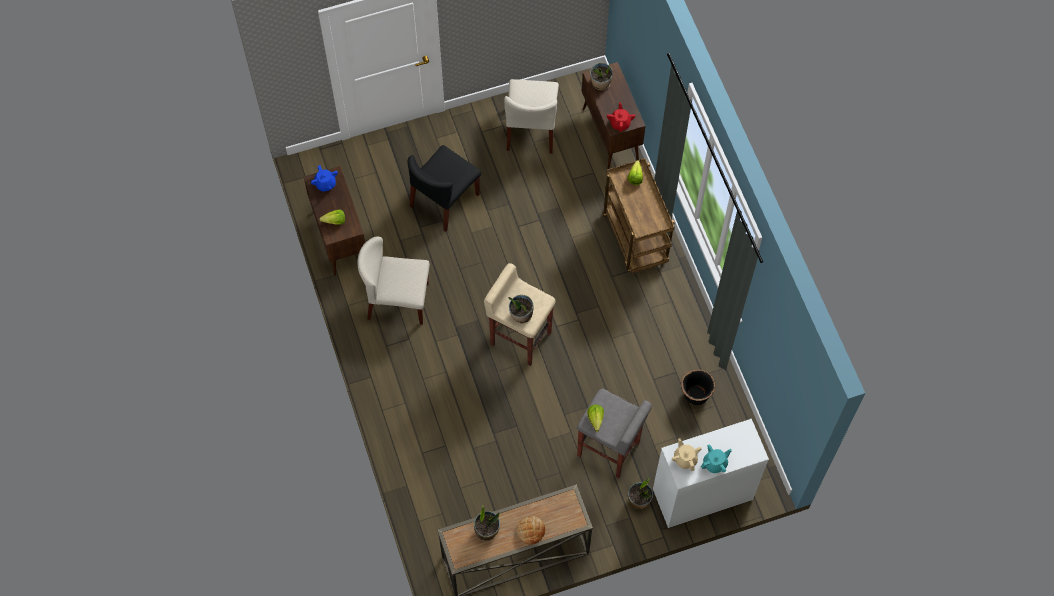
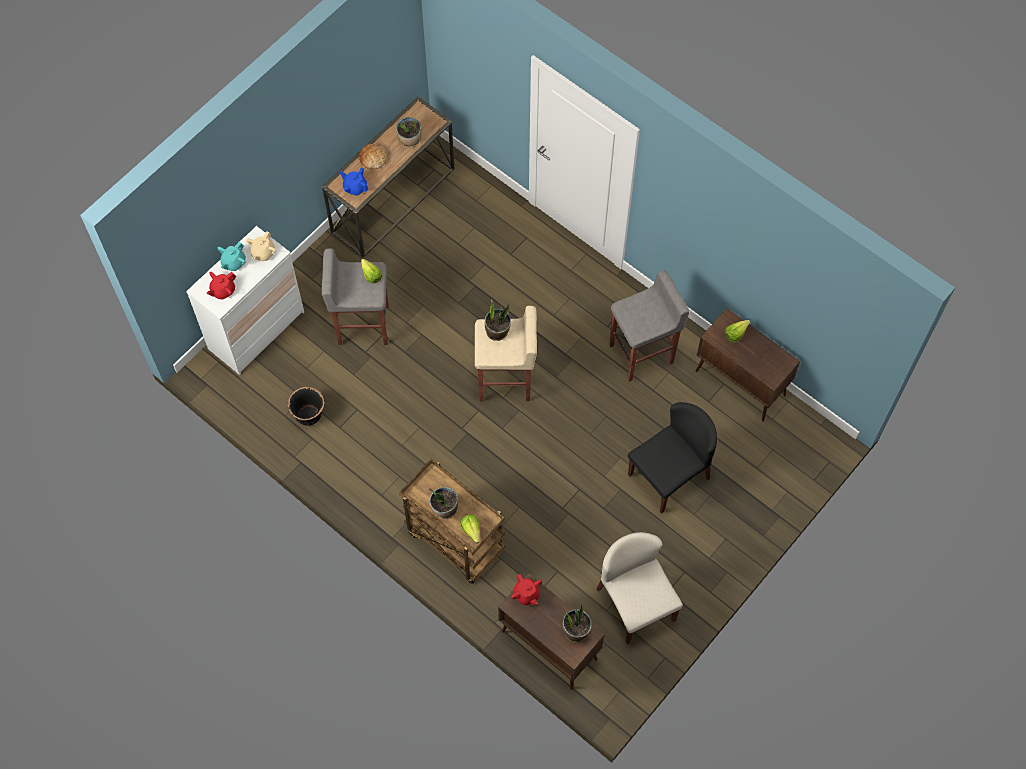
camera: 150 degrees right, 0 degrees up
(325, 184) = (773, 364): blue teapot -> blue teapot (355, 187)
(397, 301) = (642, 354): beige chair -> grey stool
(444, 201) = (669, 475): black chair -> black chair turned 45 degrees clockwise
(639, 500) = (311, 297): potted plant -> potted plant (445, 509)
(685, 459) = (263, 253): beige teapot -> beige teapot turned 75 degrees clockwise
(736, 442) = (223, 290): none -> red teapot

